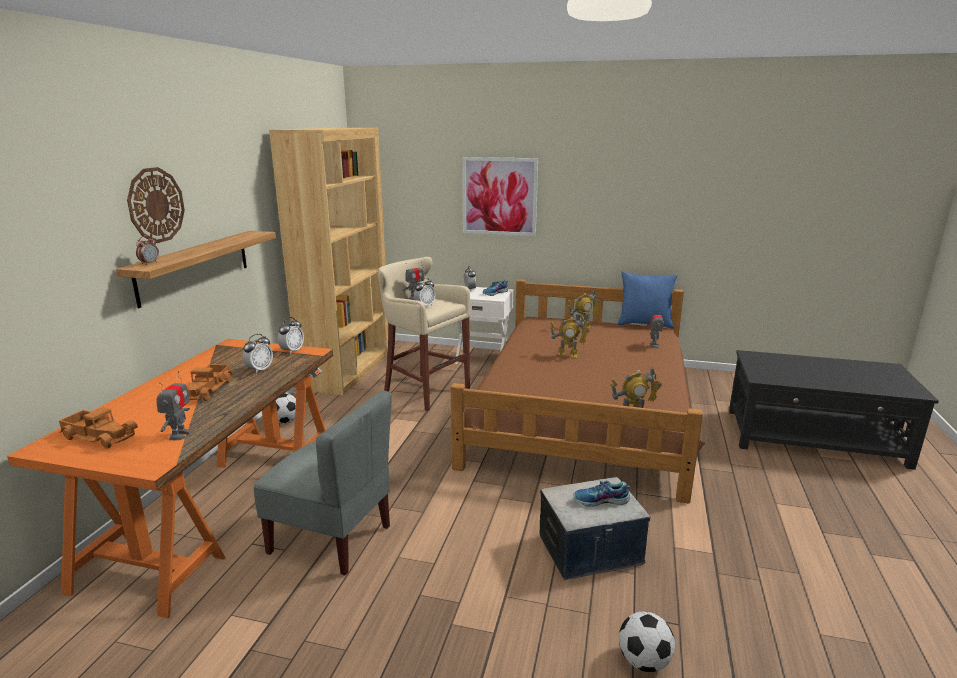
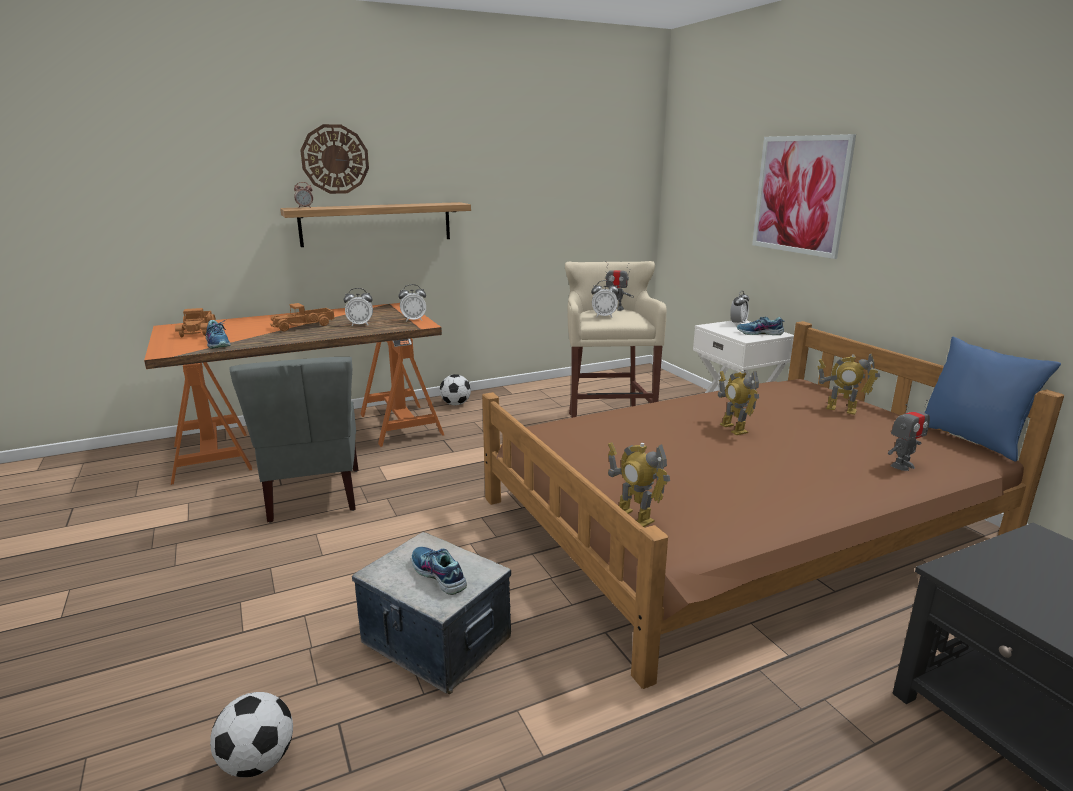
camera: 50 degrees right, 0 degrees up
(179, 435) = (218, 343): toy robot -> shoe
(348, 370) = (579, 385): brown bookcase -> none

